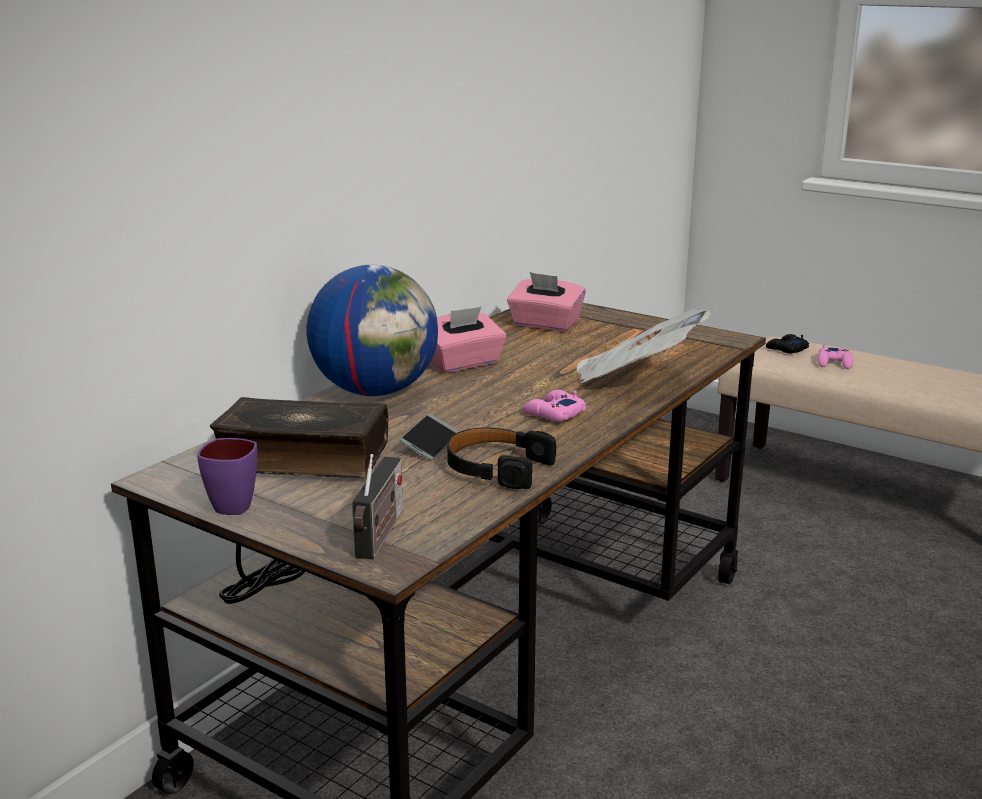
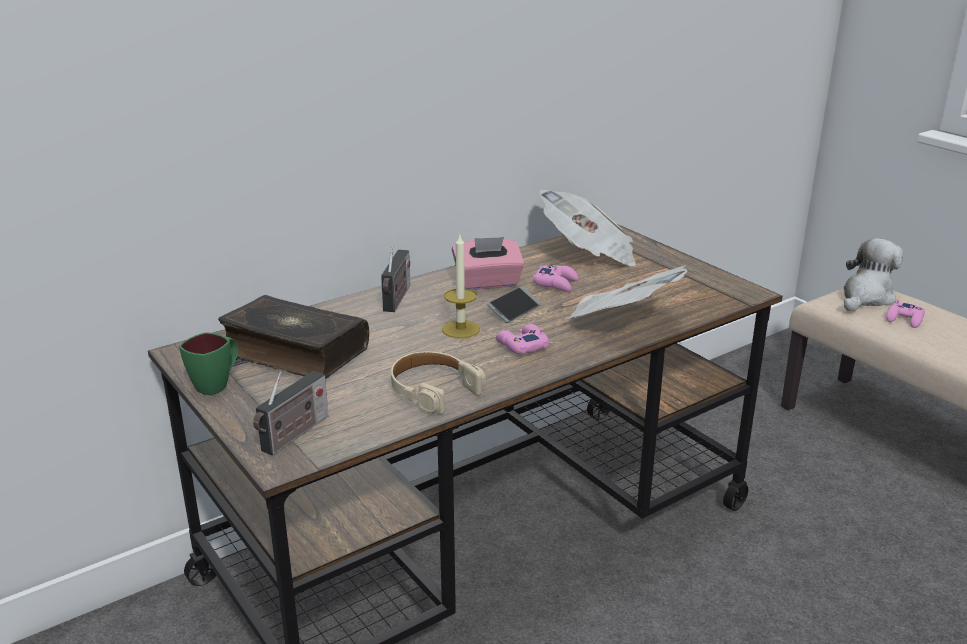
camera: 20 degrees right, 5 degrees up
(237, 503) = (217, 384): purple mug -> green mug
(375, 391) = (397, 299): globe -> radio
(430, 444) = (399, 357): phone -> phone (514, 310)
(474, 409) = (460, 329): none -> candle
(497, 468) = (433, 390): black headphones -> beige headphones
(536, 355) = (556, 283): none -> pink game controller
(545, 324) = (589, 253): pink tissue box -> newspaper
(786, 349) = (866, 297): black game controller -> plush toy

